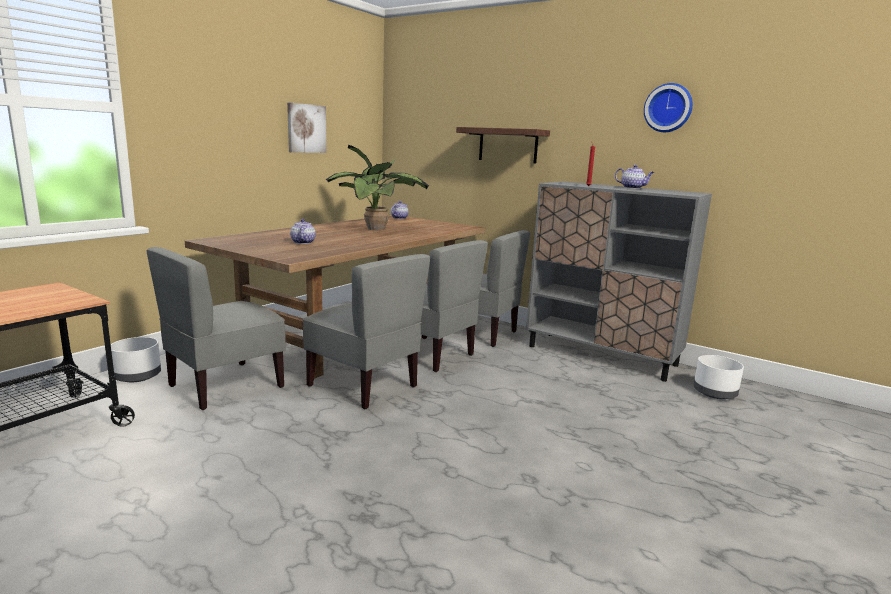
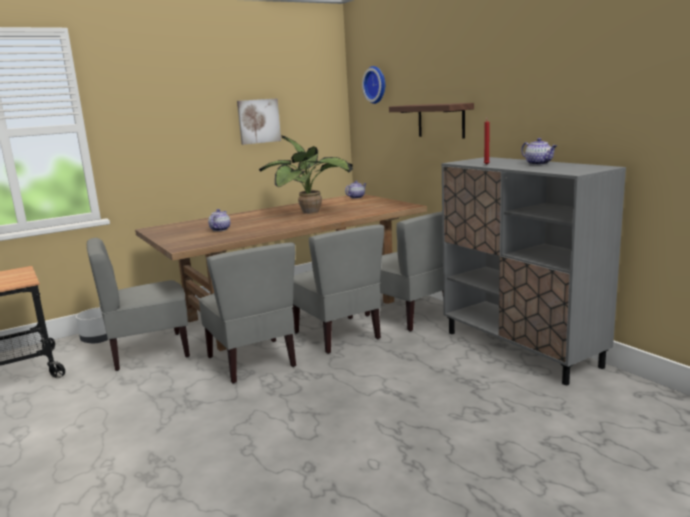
camera: 25 degrees right, 0 degrees up
(668, 108) = (577, 70): wall clock -> wall clock (376, 84)
(714, 393) = (615, 405): white planter -> none

